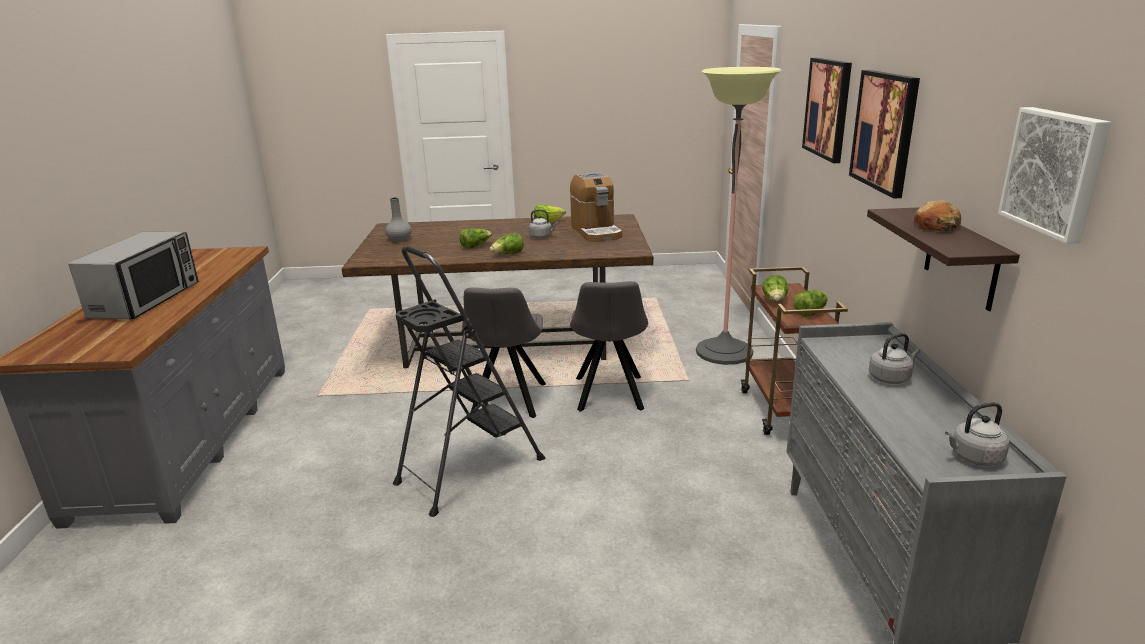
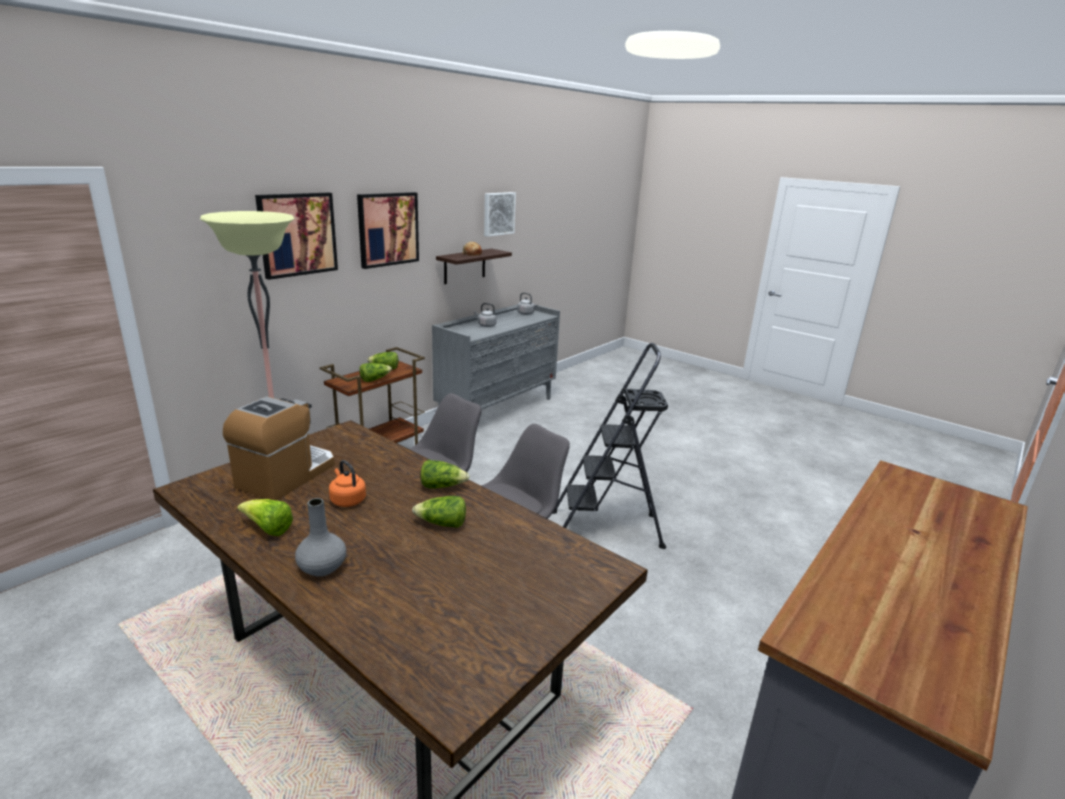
camera: 140 degrees left, 0 degrees up
(146, 300) = (920, 549): microwave -> none
(399, 240) = (501, 613): grey vase -> grey vase (322, 567)
(542, 237) = (347, 500): grey kettle -> orange kettle

